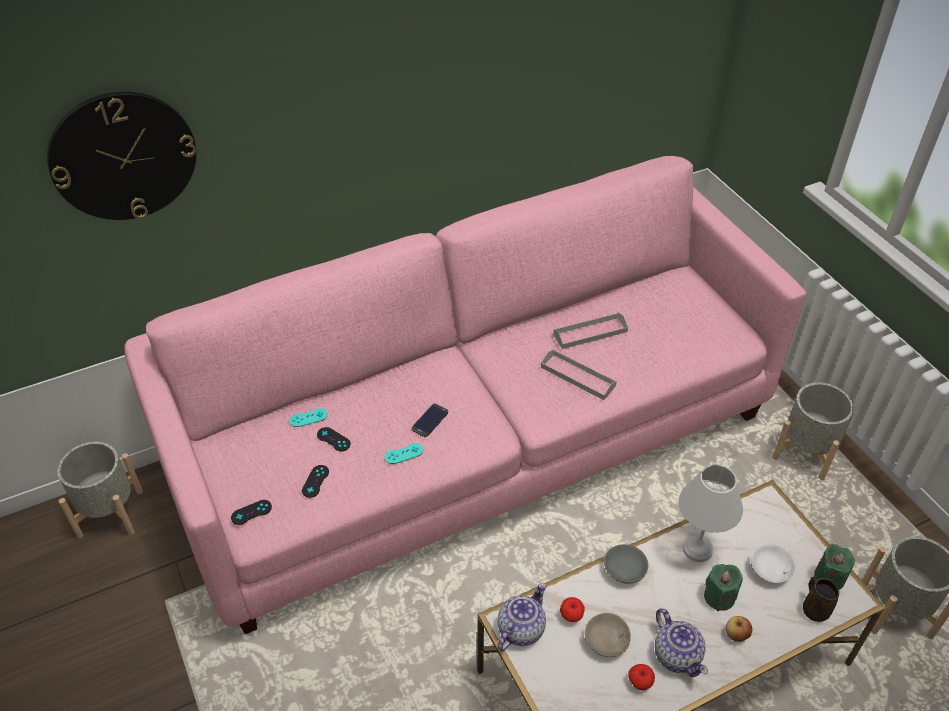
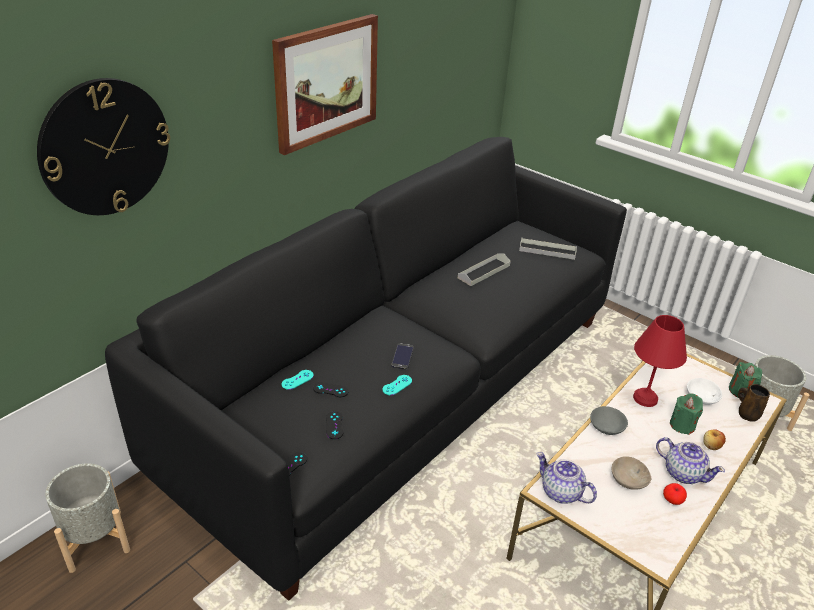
camera: 25 degrees left, 10 degrees down
(413, 87) = (326, 82): none -> picture
(474, 441) = (401, 391): pink sofa -> black sofa
(520, 628) = (560, 492): teapot -> teapot turned 60 degrees counterclockwise
(571, 615) = (591, 470): apple -> none
(578, 376) = (494, 301): grey tray -> grey tray (547, 250)
(698, 548) = (645, 397): white table lamp -> red table lamp
(805, 453) = (637, 338): grey planter -> none

